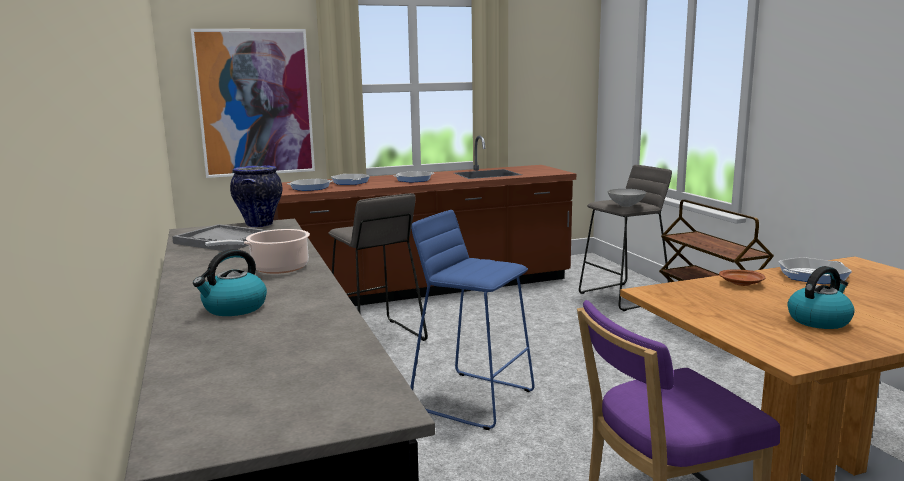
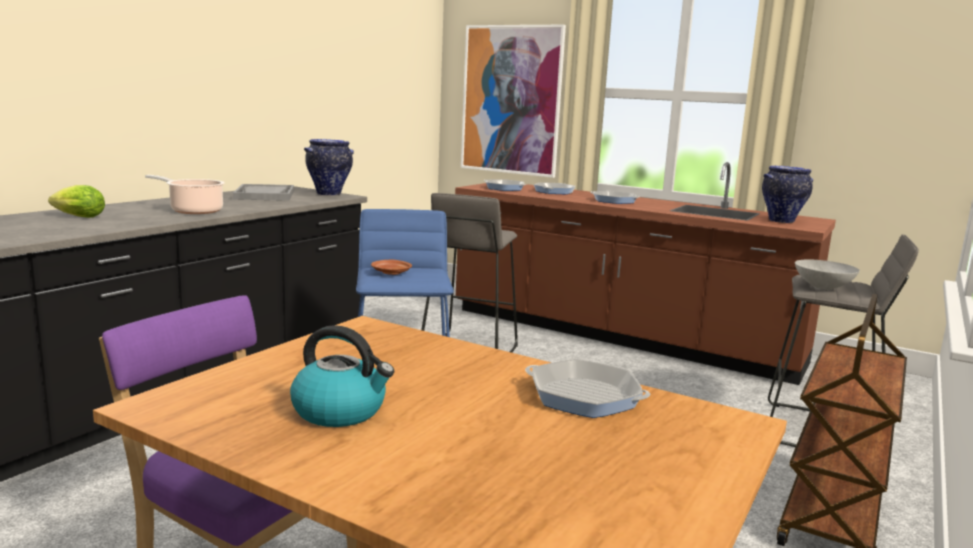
camera: 50 degrees right, 0 degrees up
(234, 308) = (76, 217): kettle -> lettuce
(534, 171) = (782, 221): none -> vase
(742, 283) = (469, 361): brown plate -> brown plate (391, 273)

